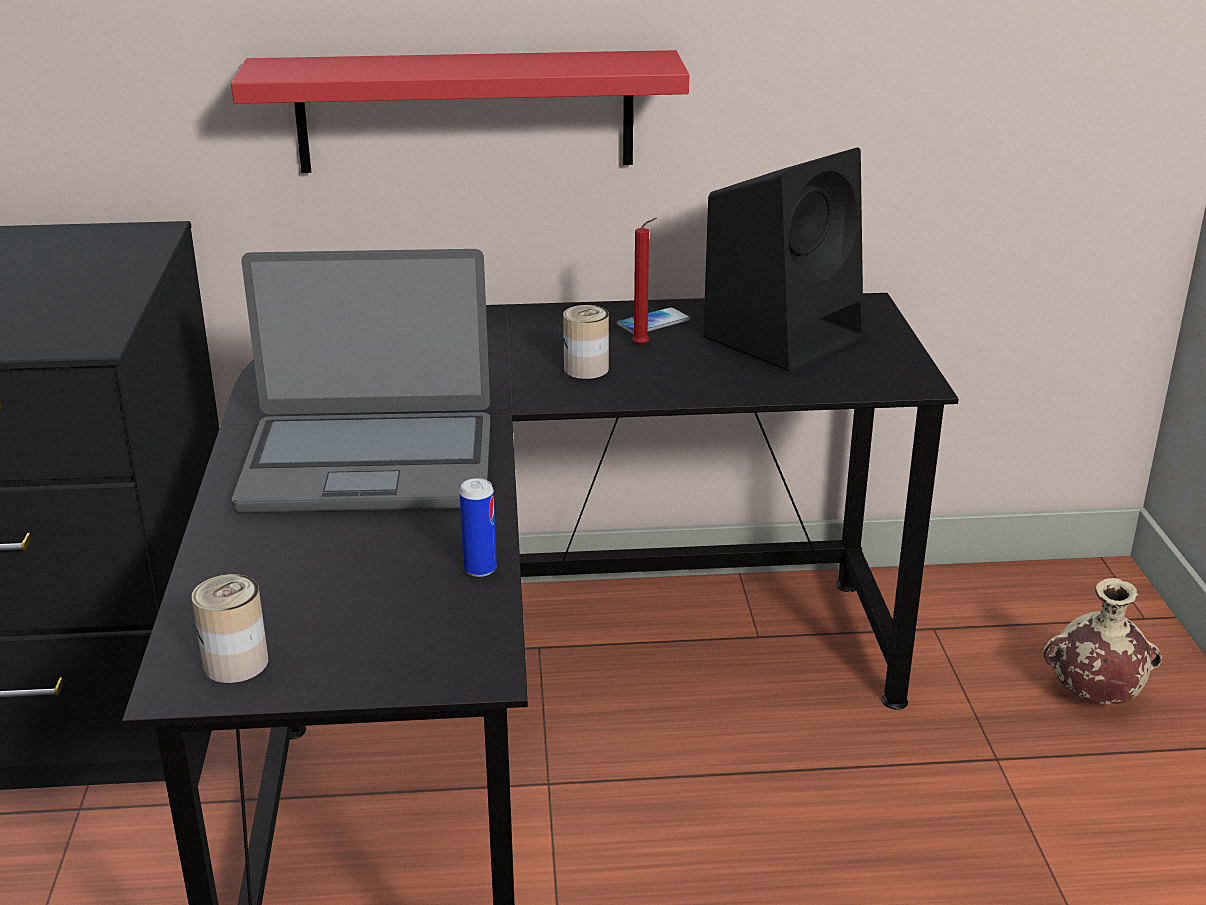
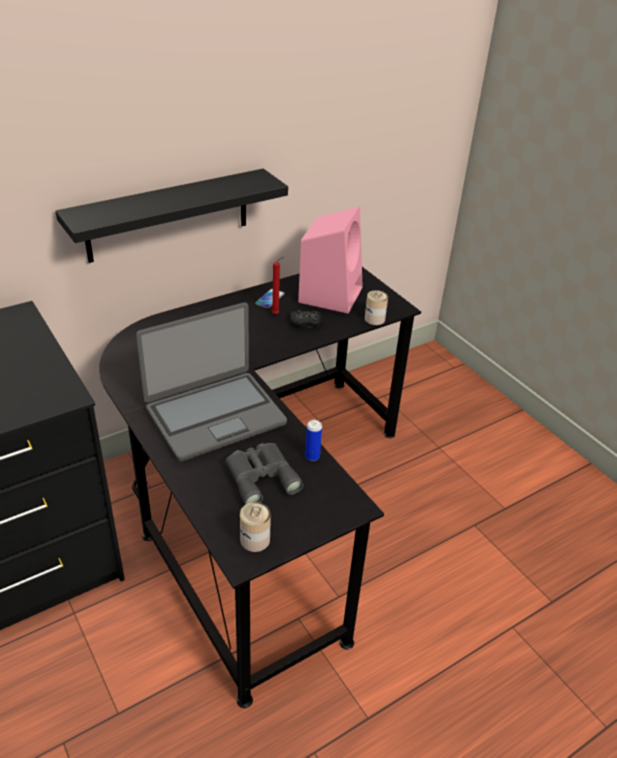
camera: 30 degrees left, 10 degrees up
(352, 572) = (261, 476): none -> grey binoculars
(465, 111) = (168, 215): red shelf -> black shelf
(586, 369) = (263, 334): can -> can (374, 319)
(687, 369) = (306, 322): none -> black game controller
(784, 336) = (330, 294): black speaker -> pink speaker
(1092, 696) = (456, 408): beige vase -> none

